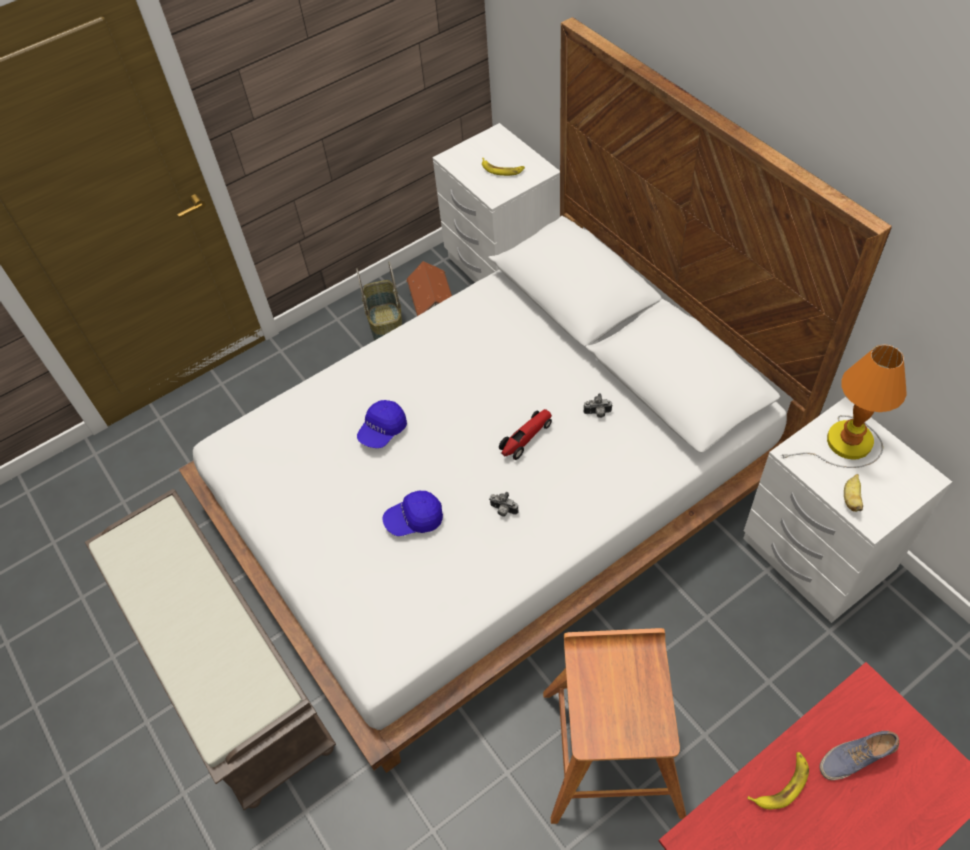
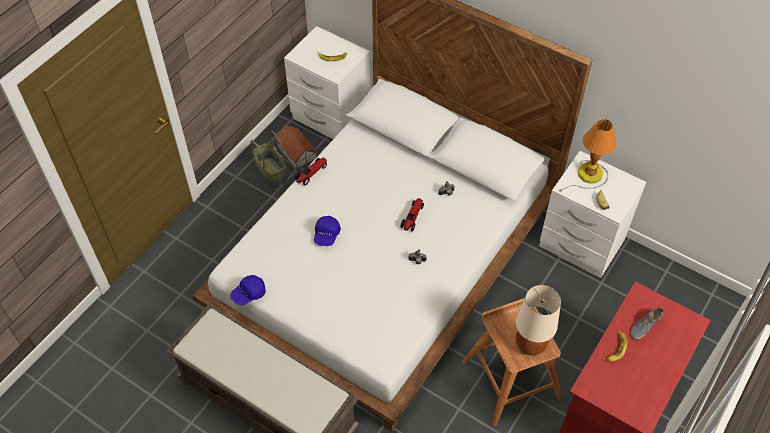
camera: 25 degrees left, 0 degrees up
(405, 333) = (311, 173): none -> toy car
(414, 520) = (368, 280): blue cap -> blue cap (248, 294)
(629, 717) = (530, 344): none -> beige table lamp

